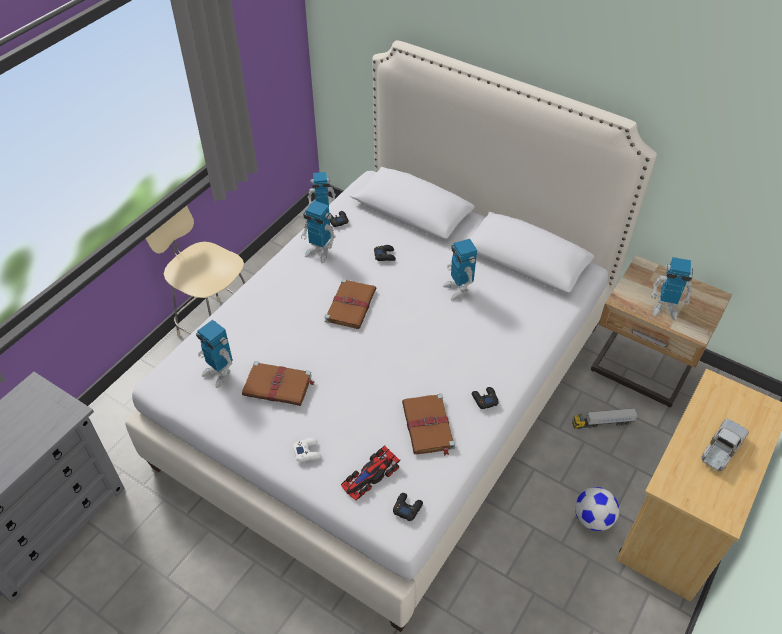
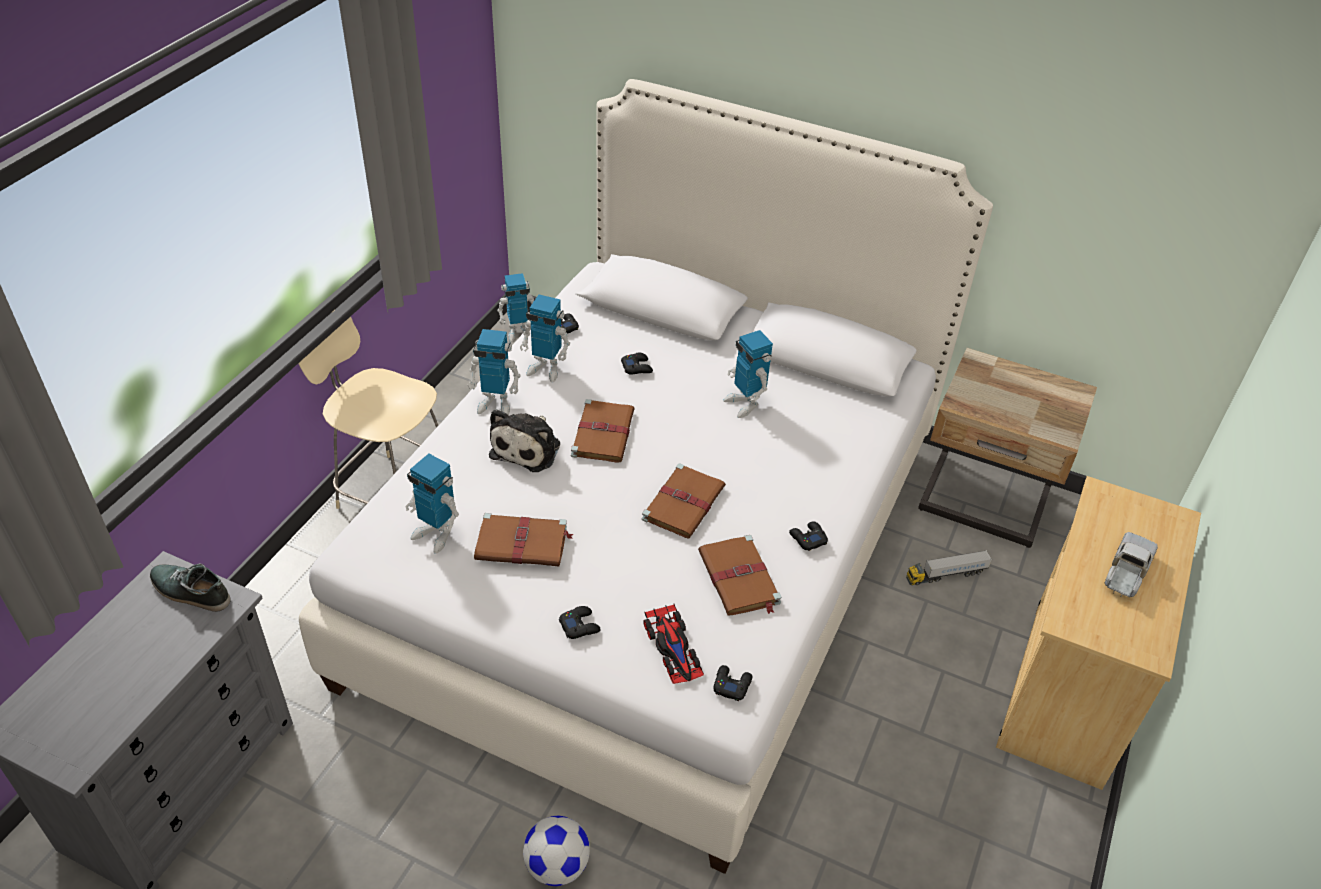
camera: 10 degrees left, 5 degrees down
(46, 403) = (190, 592): none -> shoe
(296, 312) = (528, 448): none -> plush toy
(307, 452) = (580, 625): white game controller -> black game controller
(370, 475) = (673, 648): toy car -> toy car turned 60 degrees counterclockwise
(399, 363) = (684, 502): none -> brown book
(592, 519) = (956, 698): football -> football (557, 866)
(665, 309) = (1017, 410): toy robot -> toy robot (495, 404)

